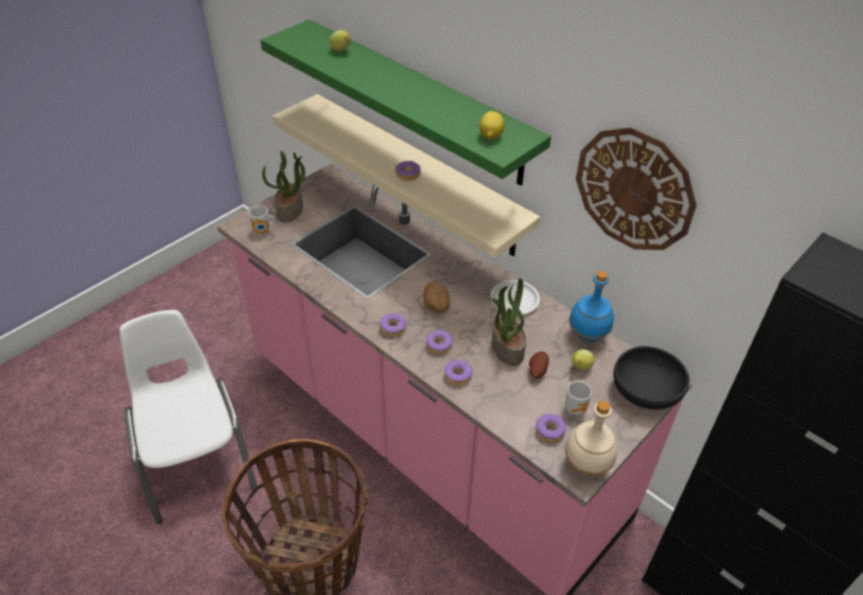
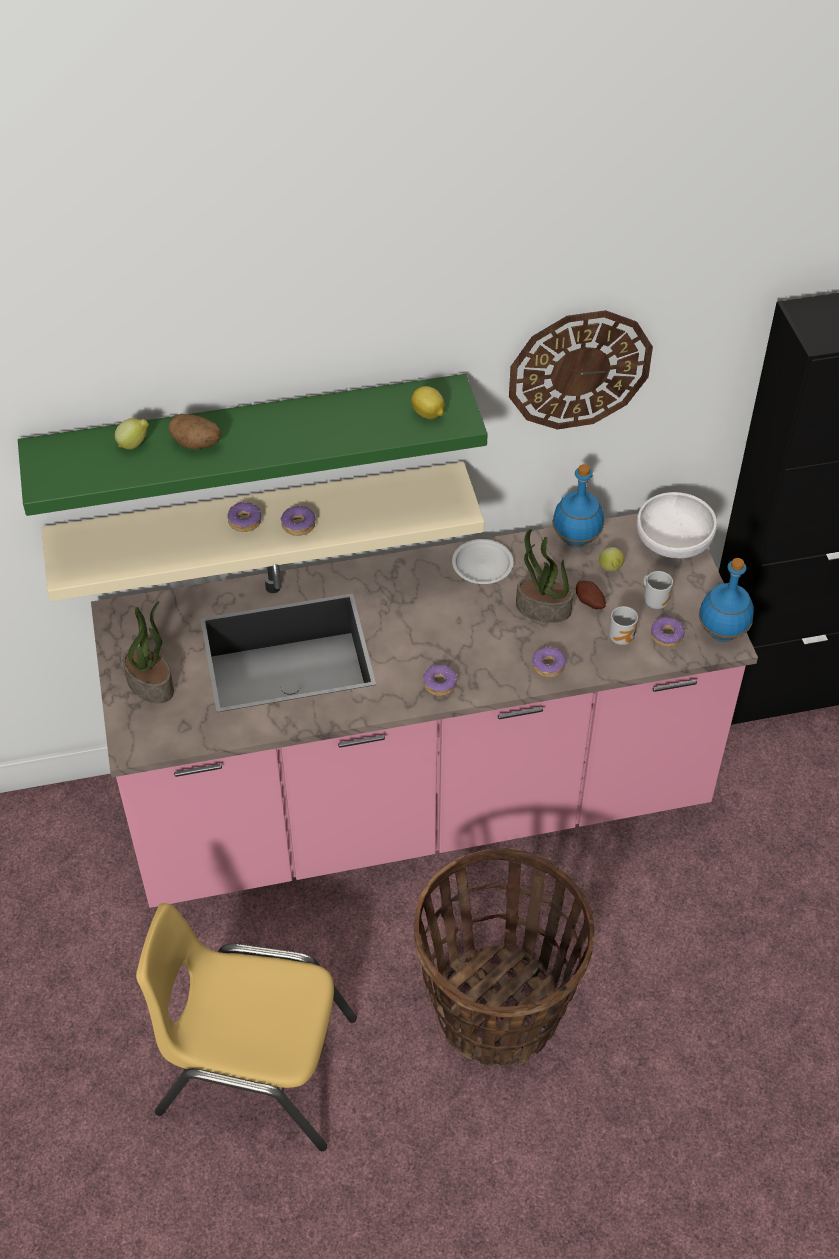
camera: 55 degrees left, 5 degrees up
(197, 458) = (256, 1066): white chair -> yellow chair
(263, 231) = (167, 728): mug -> mug (623, 638)
(436, 306) = (438, 632): potato -> potato (197, 443)
(439, 345) = (495, 659): donut -> donut (244, 521)
(587, 465) = (722, 632): beige bottle -> blue bottle
(646, 391) = (673, 542): black bowl -> white bowl

